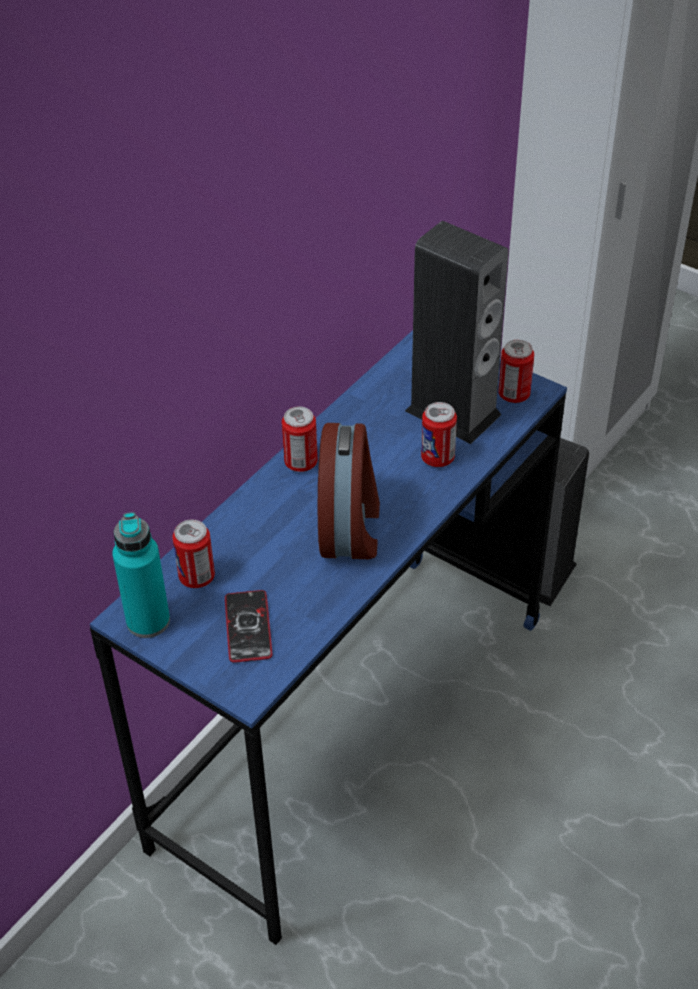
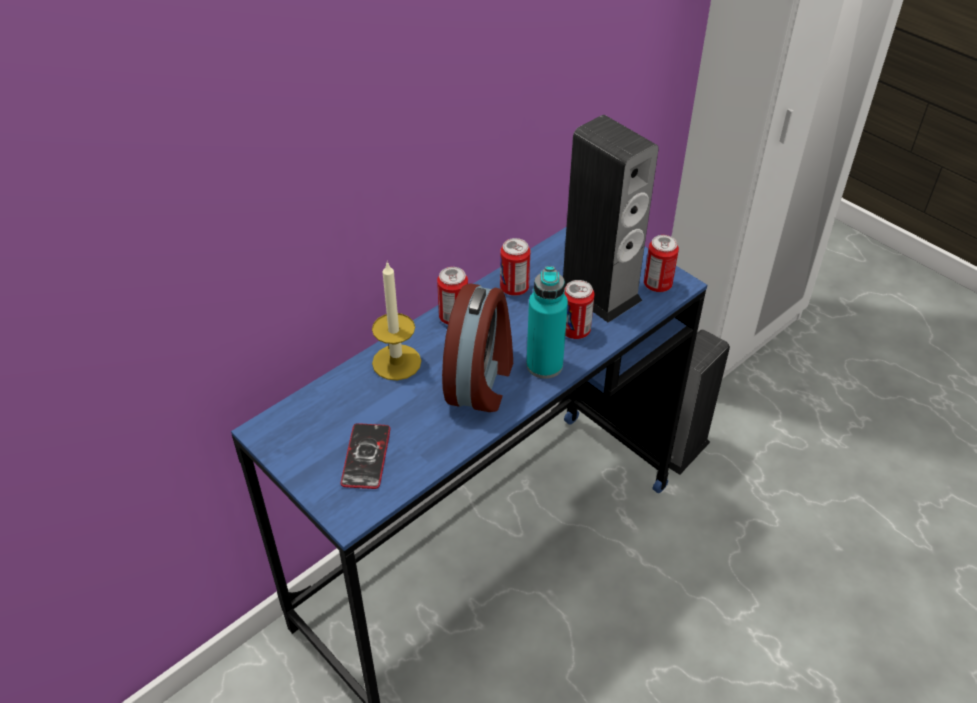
camera: 10 degrees right, 0 degrees up
(148, 621) = (281, 437): turquoise bottle -> turquoise bottle (544, 365)
(197, 577) = (334, 404): can -> can (514, 288)
(252, 521) = (396, 362): none -> candle

